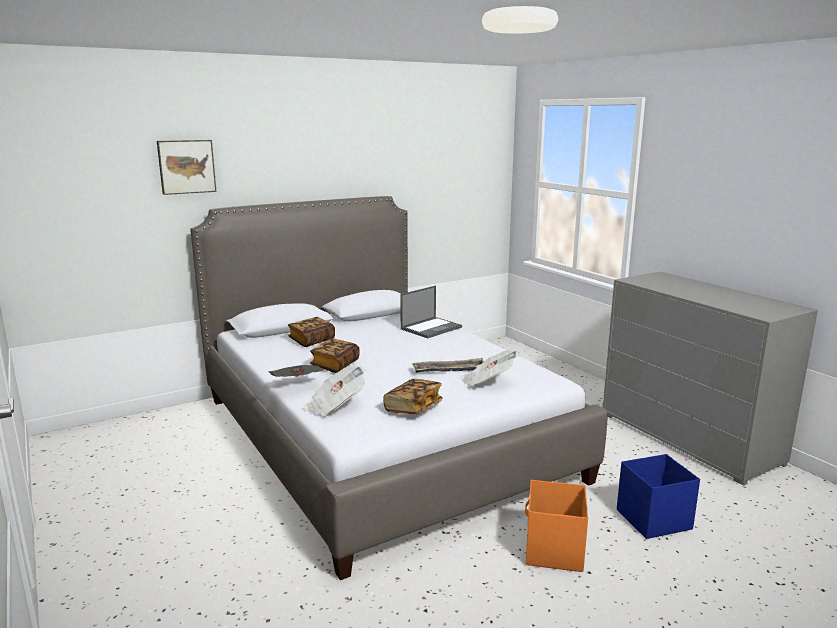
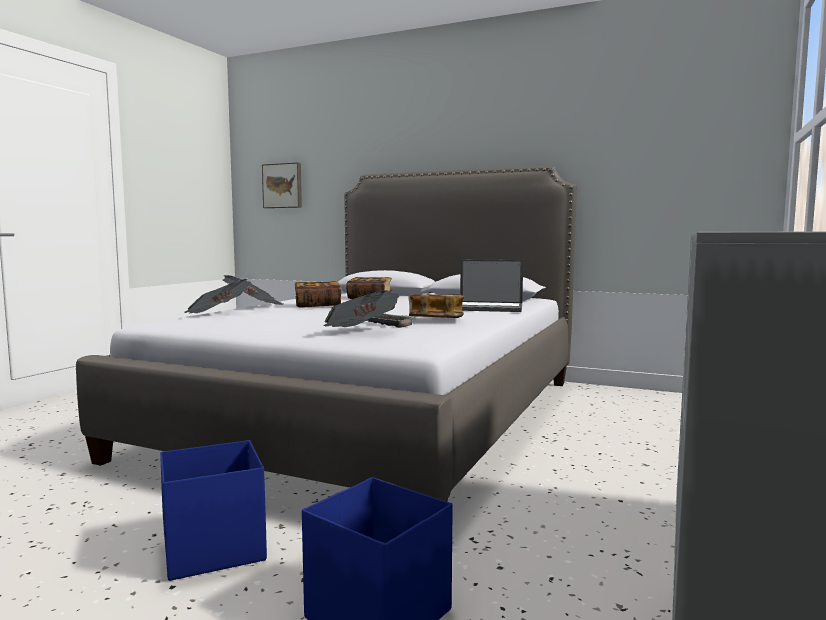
camera: 55 degrees right, 10 degrees down
(186, 166) = (354, 138): picture -> picture (283, 186)
(413, 408) = (238, 325): book -> book (435, 320)
(553, 551) = (212, 549): orange storage box -> blue storage box

